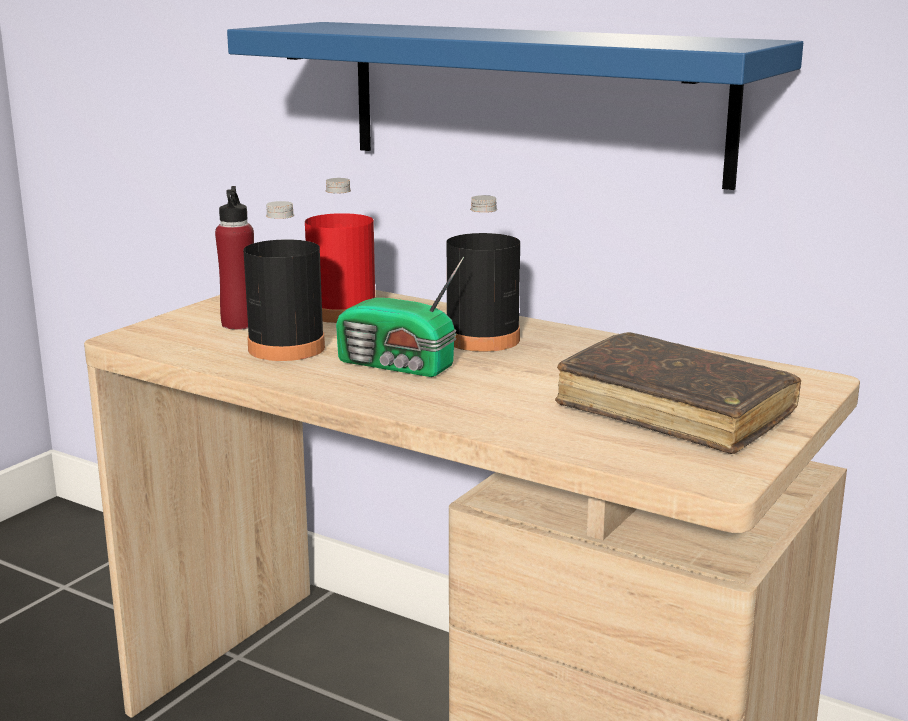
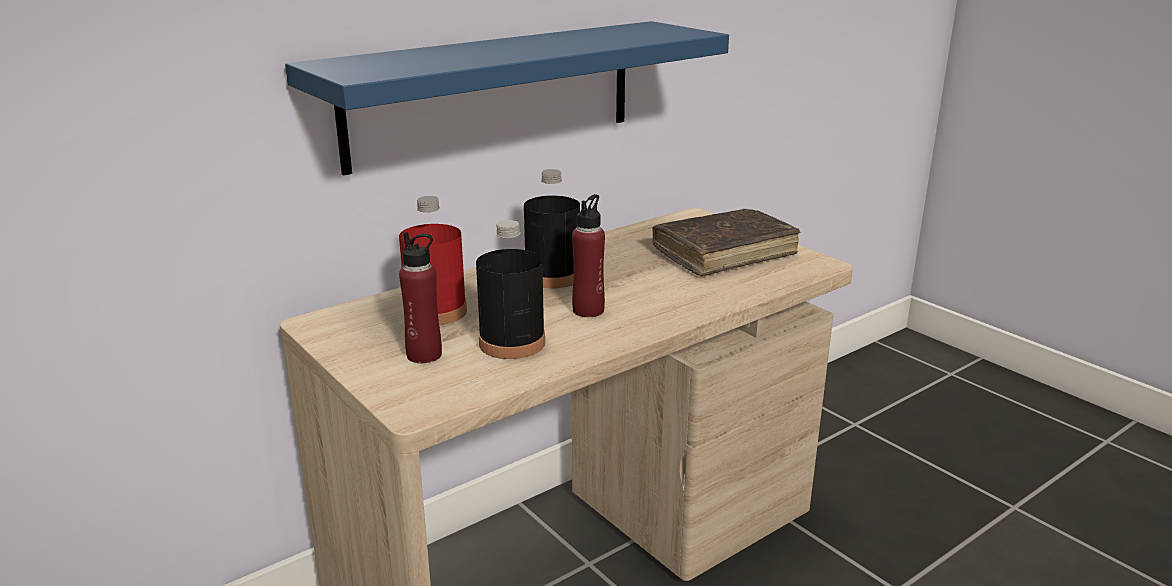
camera: 70 degrees left, 5 degrees up
(397, 366) = (588, 310): radio -> red bottle

